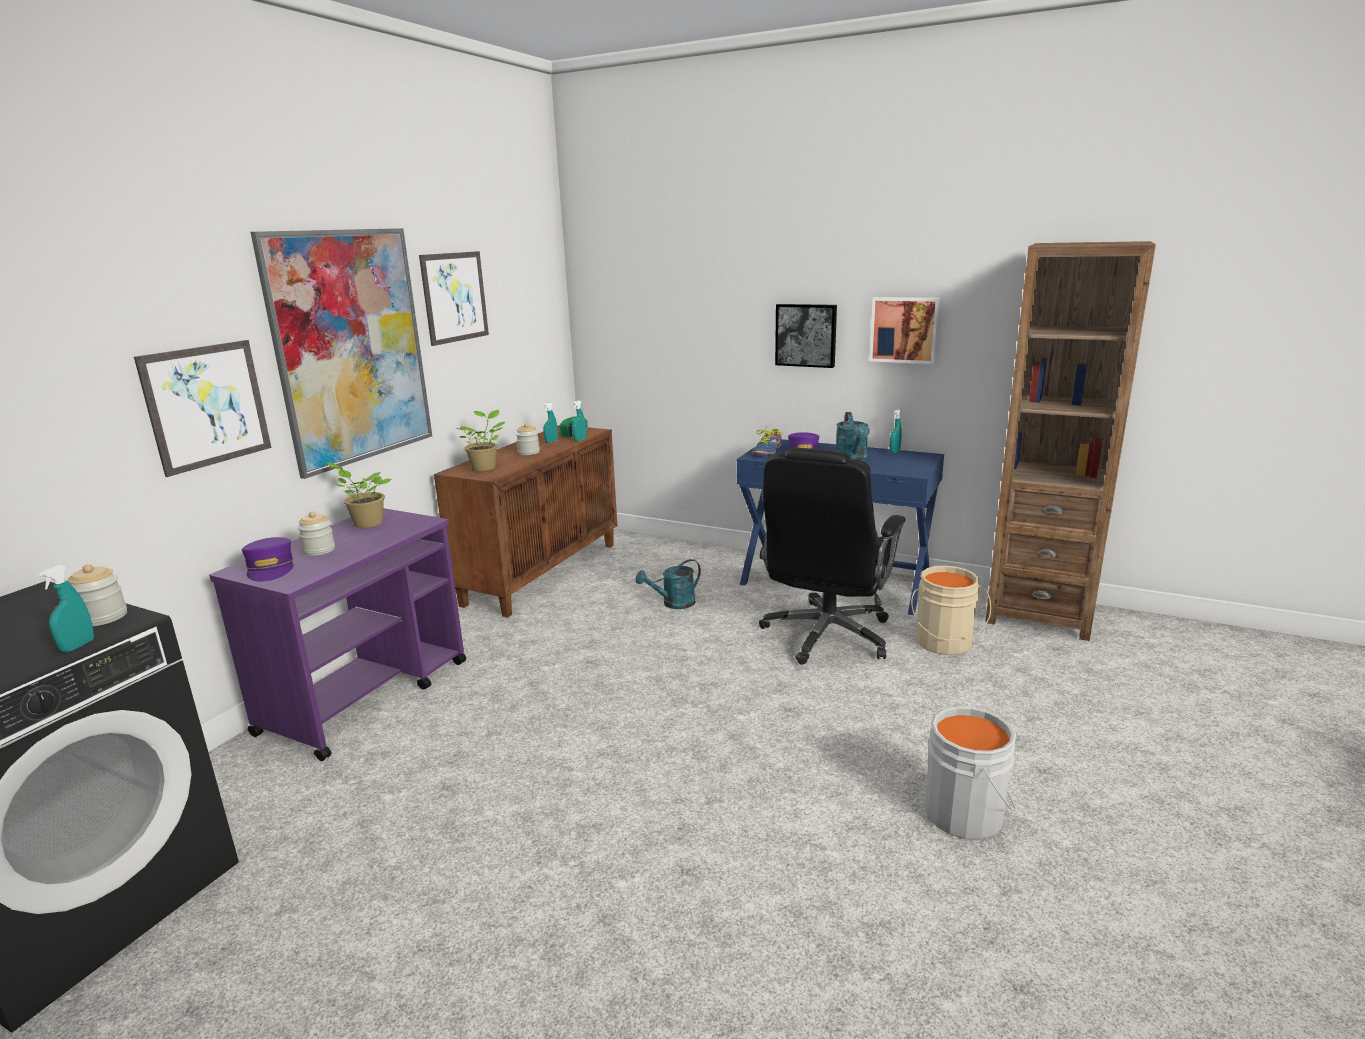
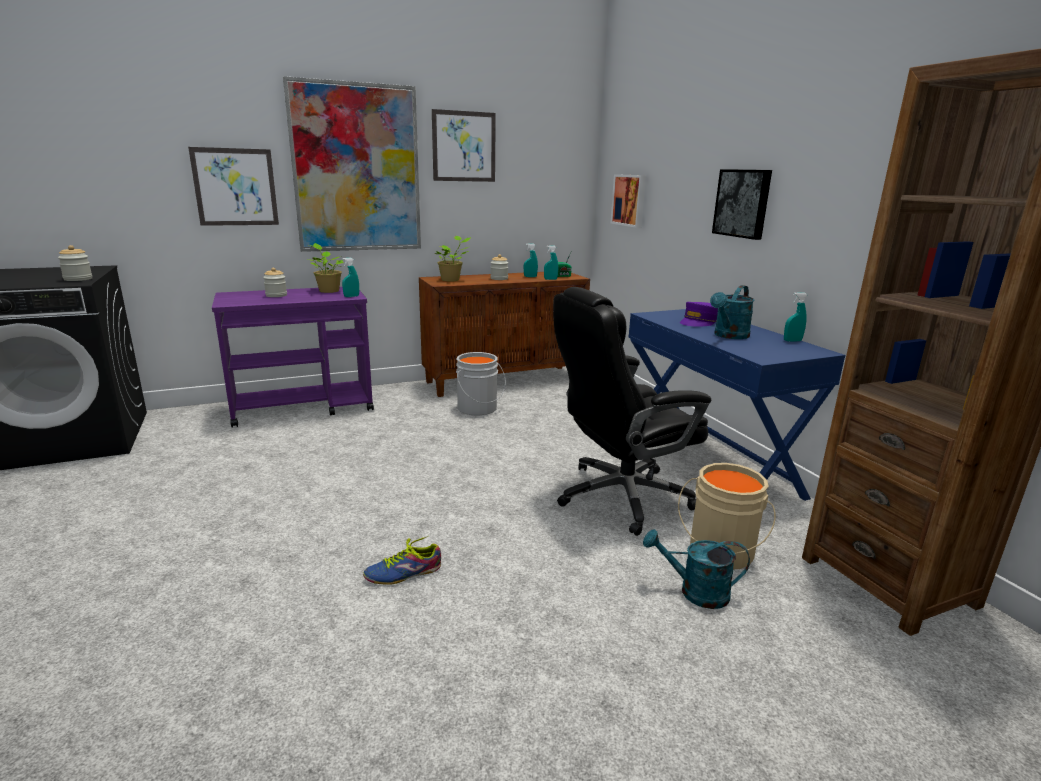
camera: 40 degrees right, 0 degrees up
(78, 646) = (39, 284): turquoise spray bottle -> turquoise spray bottle (351, 296)
(271, 569) = (238, 296): purple cap -> none
(673, 604) = (548, 428): turquoise watering can -> turquoise watering can (695, 592)
(768, 450) = (672, 314): shoe -> shoe (404, 573)
(904, 329) = (829, 200): picture -> picture (630, 200)
(967, 814) = (469, 684): grey bucket -> grey bucket (478, 409)

